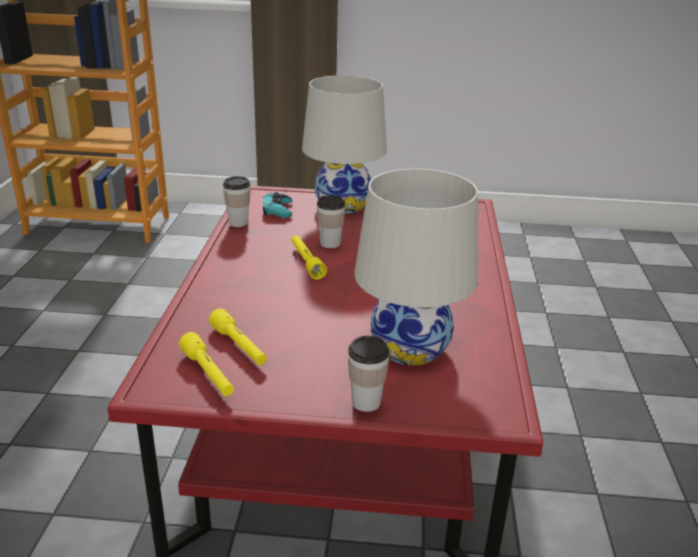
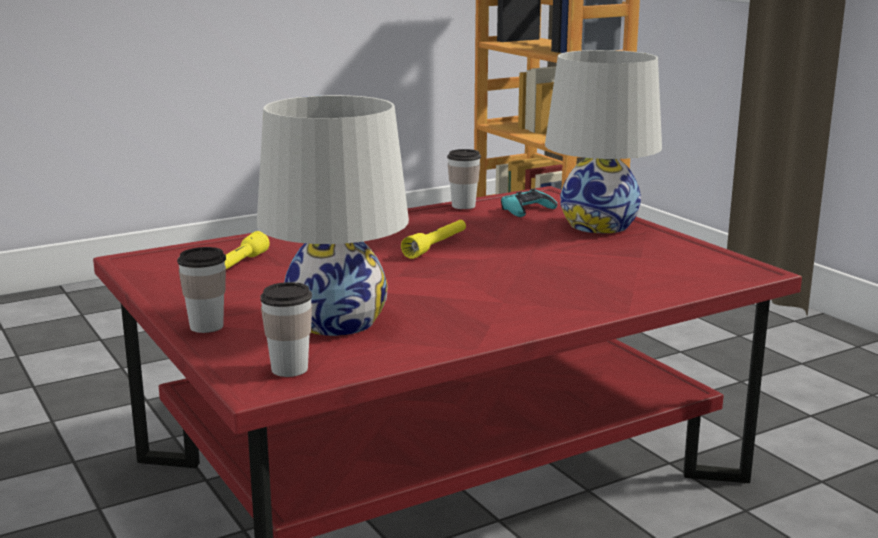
camera: 55 degrees right, 10 degrees down
(208, 374) = (176, 268): yellow flashlight -> none
(330, 243) = (497, 244): cup -> cup (289, 369)

